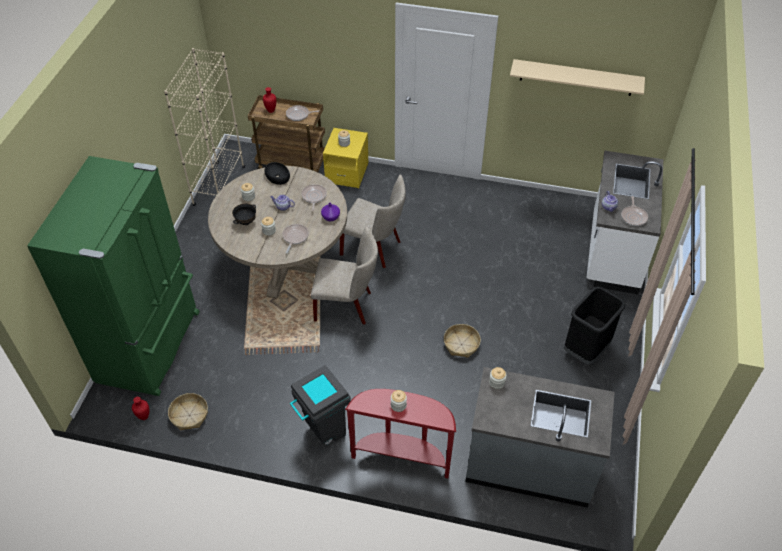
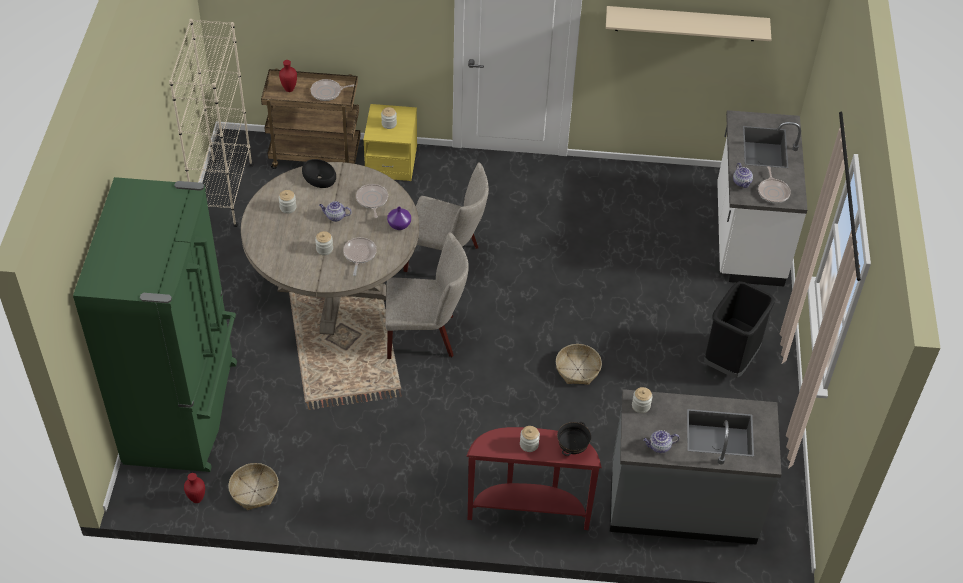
camera: 10 degrees left, 0 degrees up
(246, 222) = (292, 240): black bowl -> black bowl (573, 448)
(323, 432) = (426, 493): grey trash can -> none
(506, 420) = (659, 447): none -> teapot

